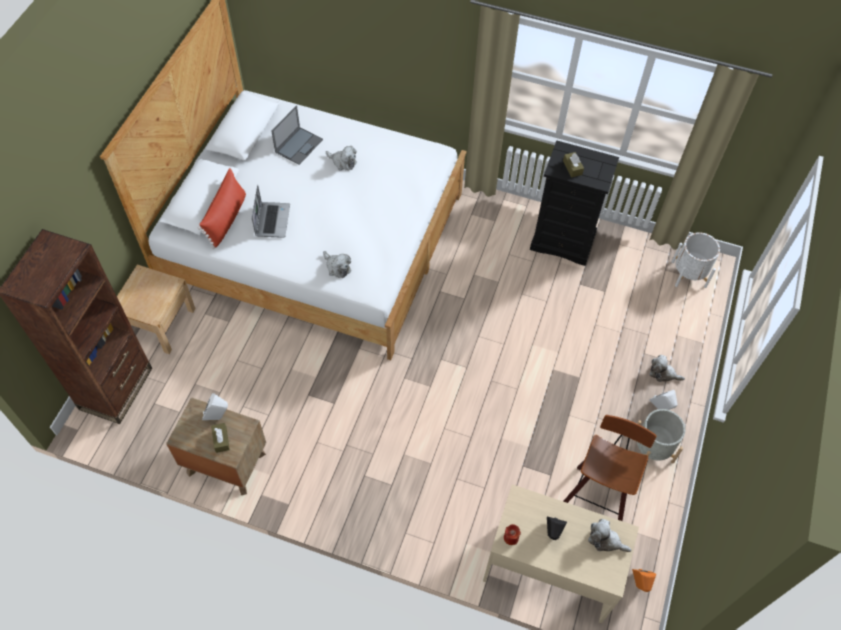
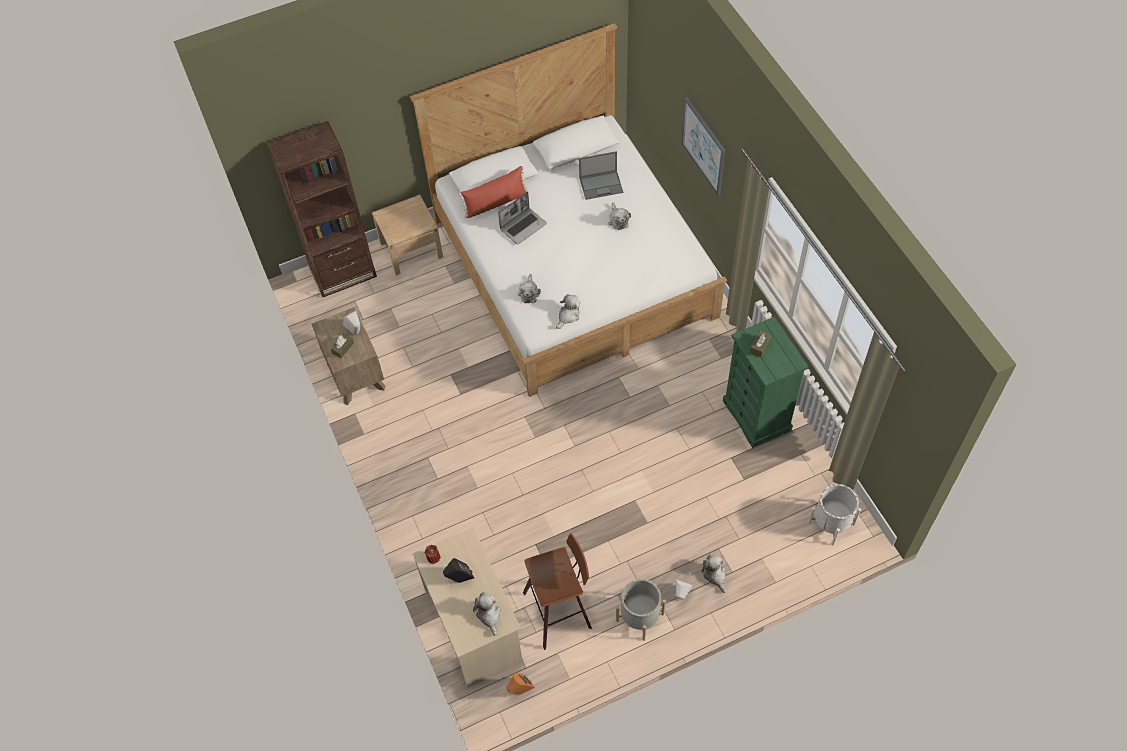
camera: 50 degrees right, 0 degrees up
(386, 44) = (704, 146): none -> picture
(388, 261) = (568, 316): none -> plush toy
(563, 241) = (757, 416): black dresser -> green dresser

